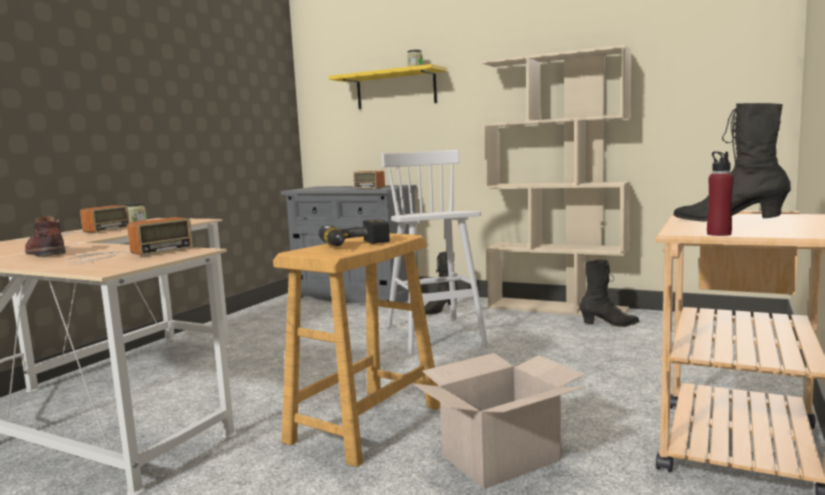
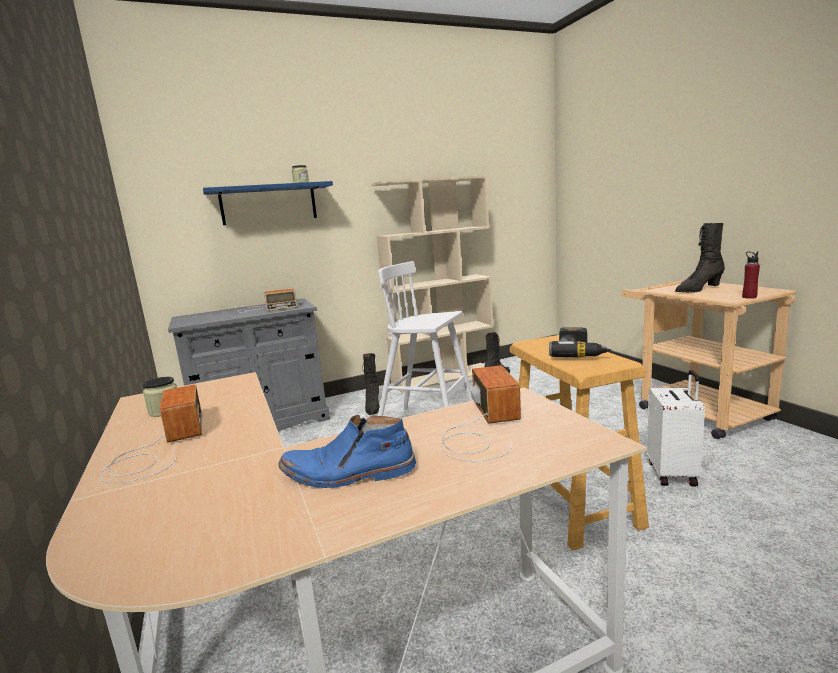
camera: 50 degrees left, 5 degrees up
(45, 252) = (348, 474): brown boot -> blue boot
(396, 89) = (269, 204): yellow shelf -> blue shelf
(501, 459) = (673, 473): cardboard box -> white suitcase

